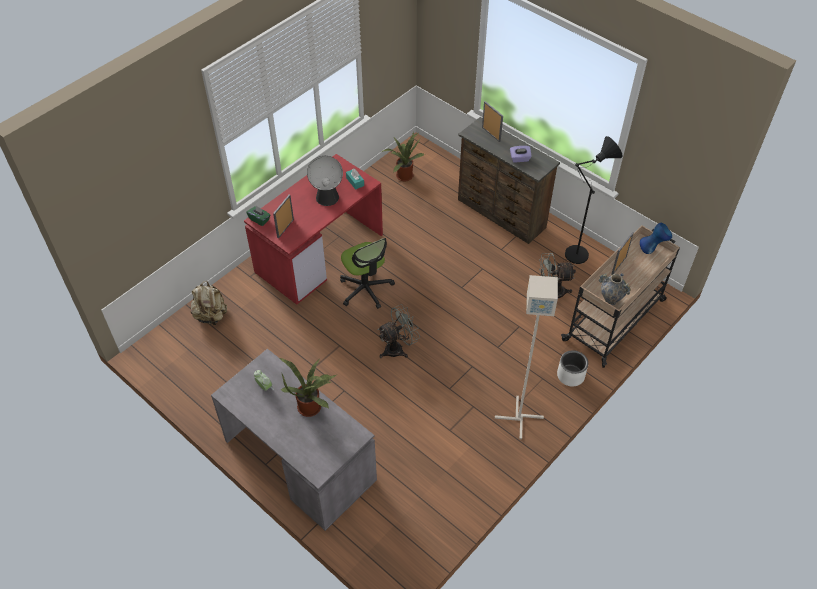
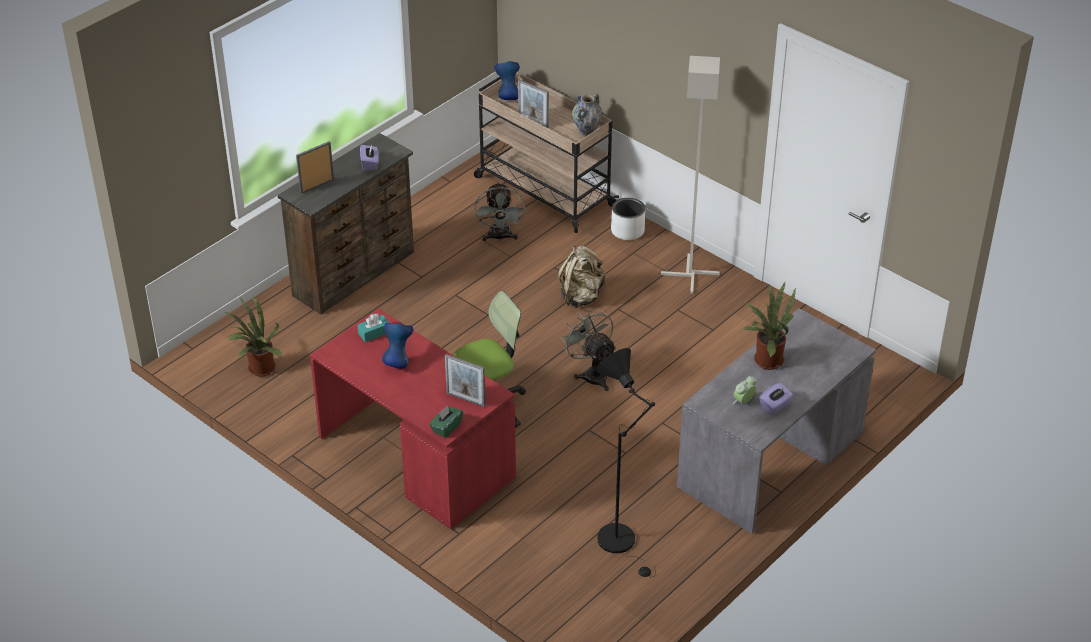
camera: 90 degrees left, 10 degrees down
(211, 316) = (536, 572): beige backpack -> beige backpack (581, 296)
(257, 407) = (775, 406): none -> purple tissue box
(327, 194) = (398, 360): table lamp -> blue vase
(573, 257) = (440, 216): black floor lamp -> black floor lamp (621, 543)

